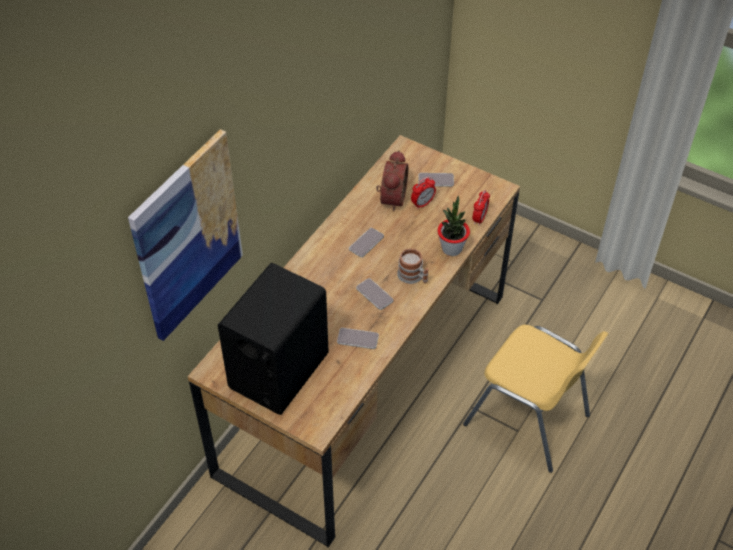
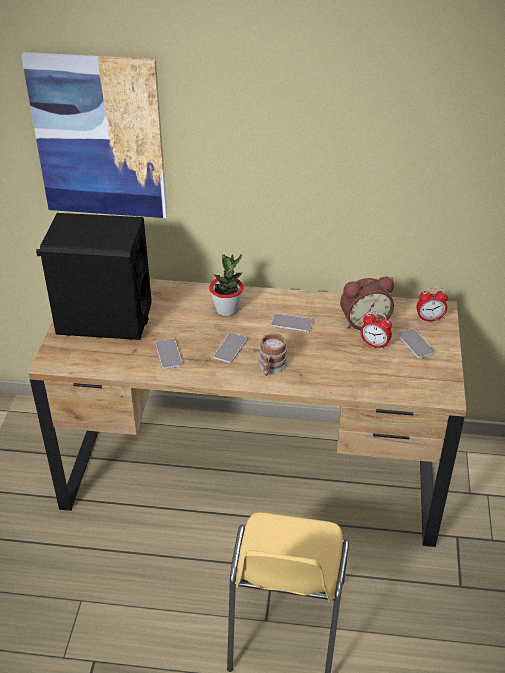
camera: 65 degrees right, 10 degrees down
(451, 248) = (329, 383): potted plant -> potted plant (227, 309)
(479, 218) = (388, 391): alarm clock -> alarm clock (429, 319)

